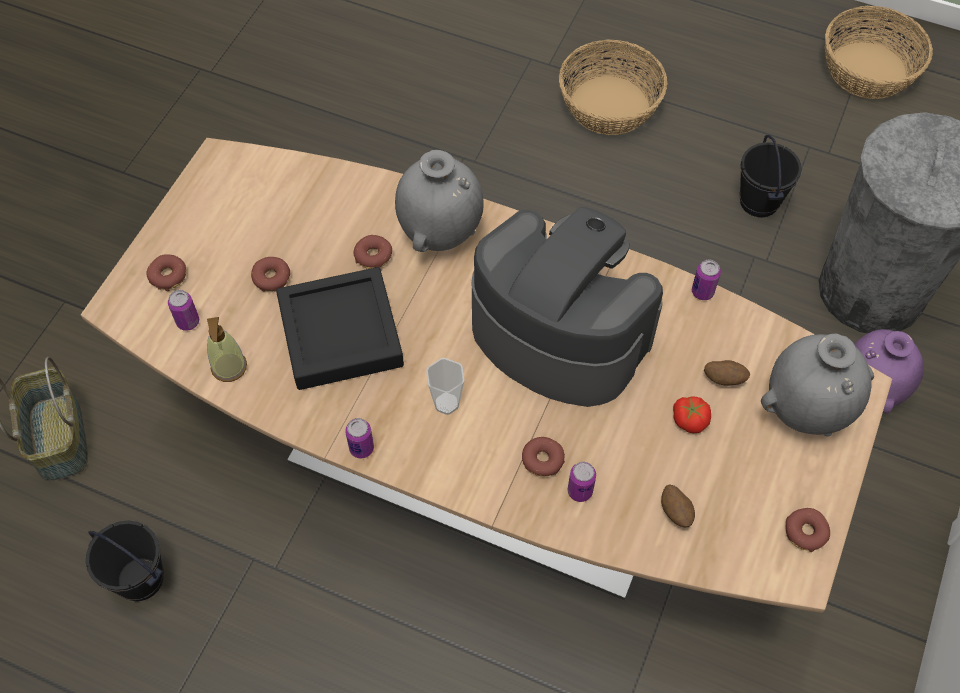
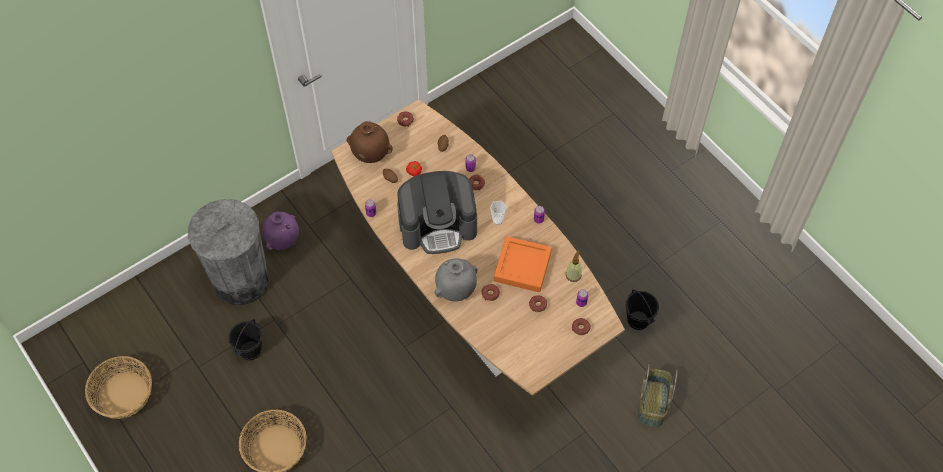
camera: 150 degrees left, 0 degrees up
(340, 334) = (522, 267): black tray -> orange tray
(558, 333) = (438, 225): coffee machine -> coffee machine turned 75 degrees counterclockwise
(807, 409) = (370, 155): grey vase -> brown vase

